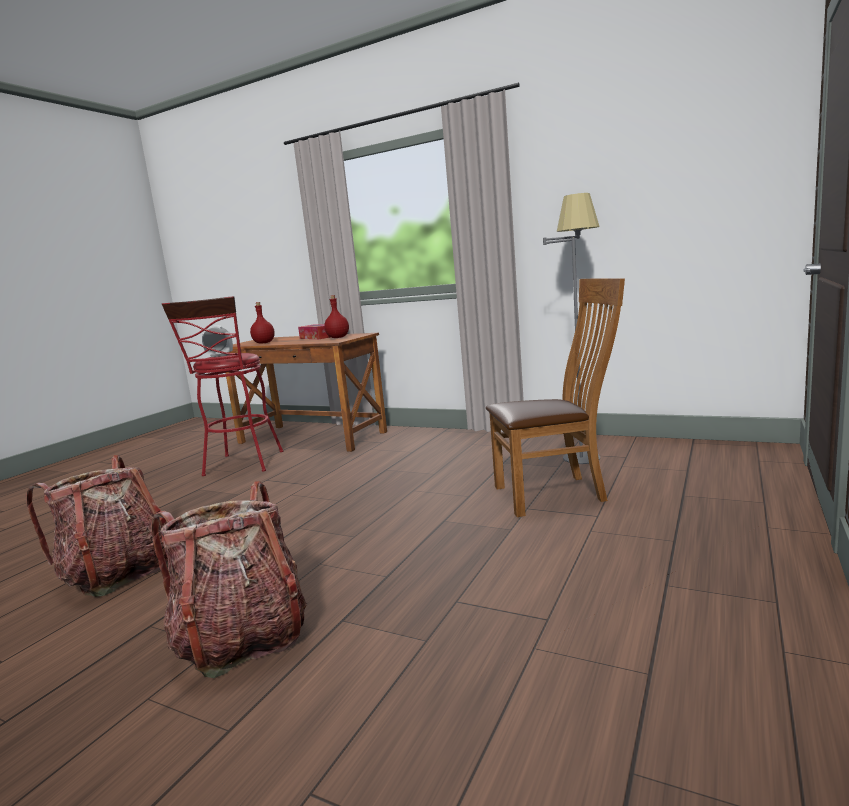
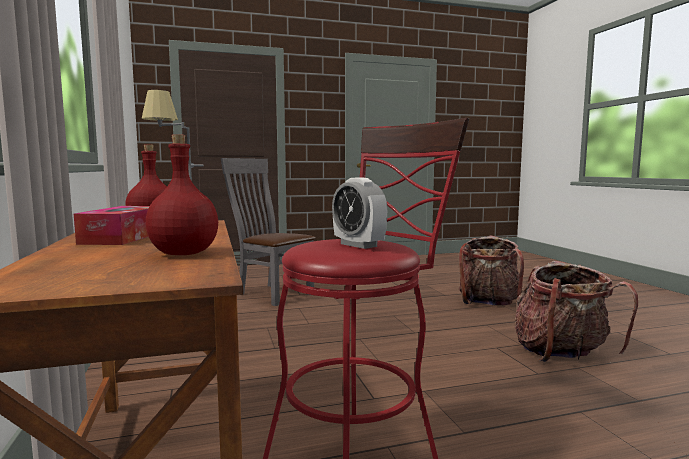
camera: 135 degrees left, 5 degrees down
(556, 493) = (271, 293): brown chair -> grey chair

